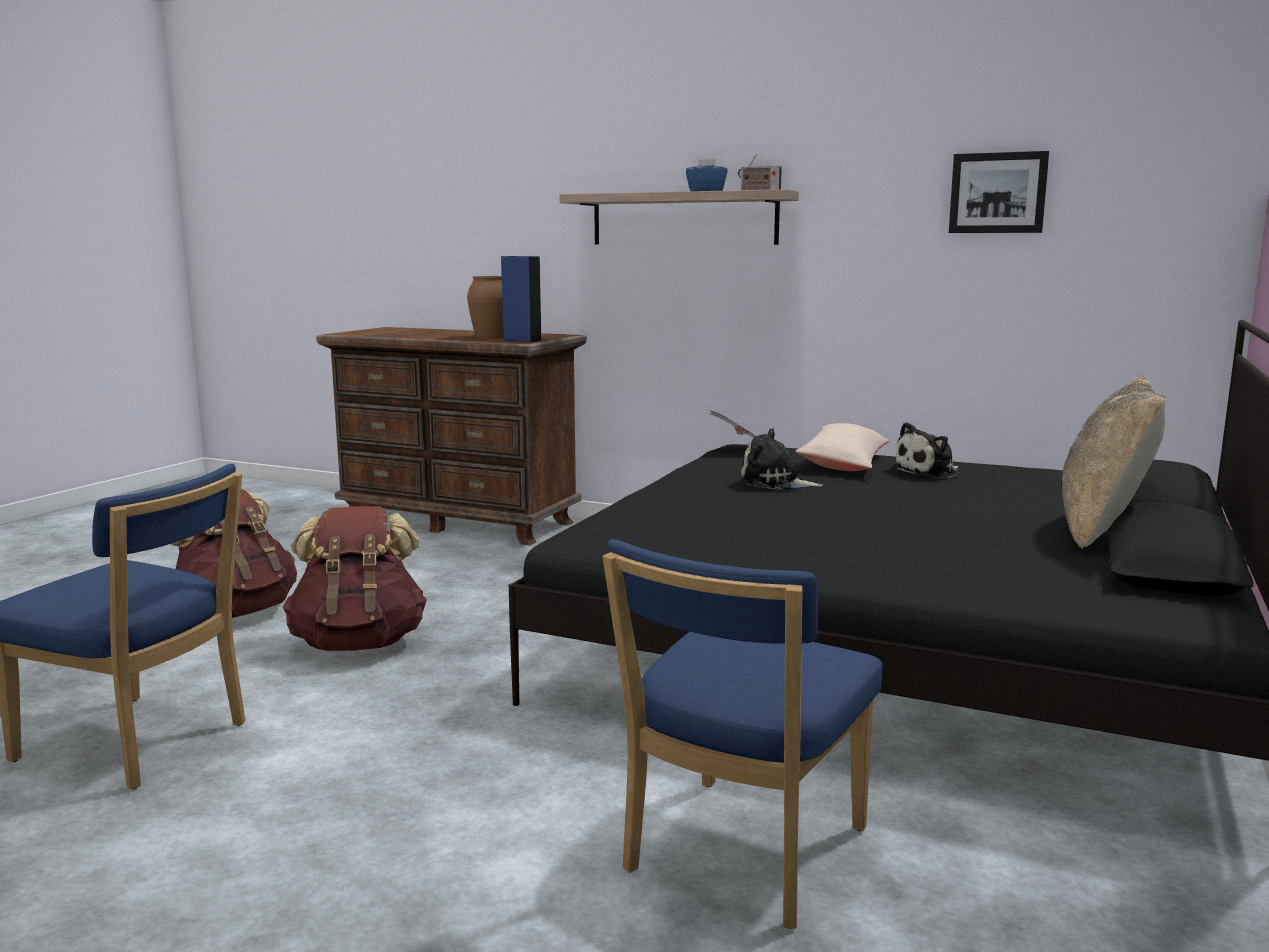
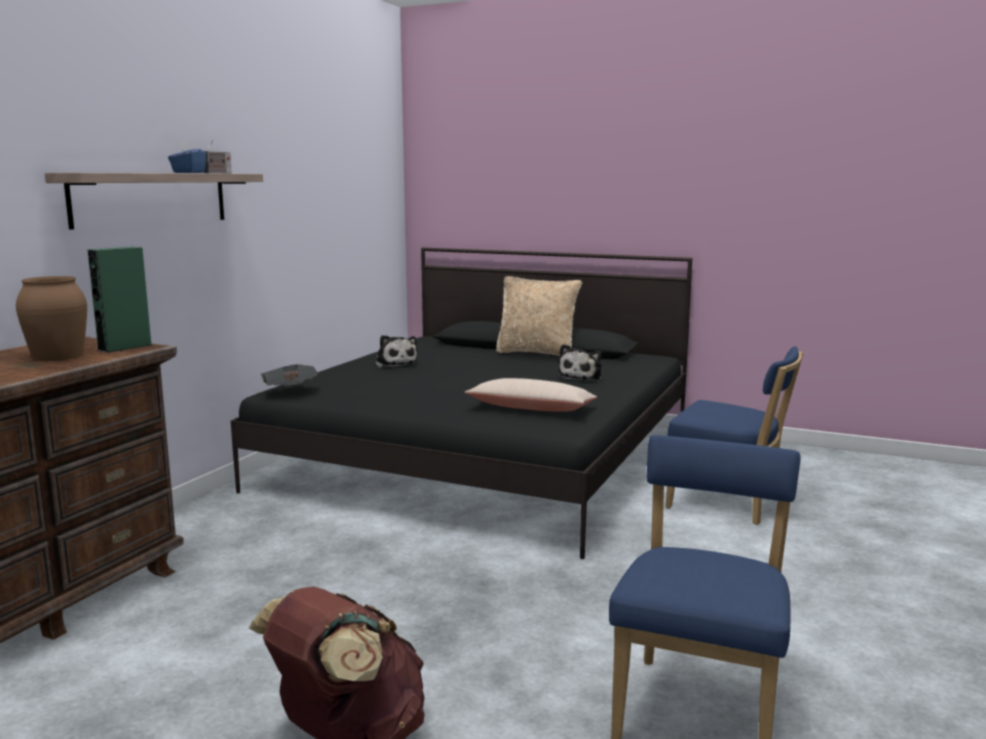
camera: 90 degrees left, 0 degrees up
(359, 643) = (462, 634): brown backpack -> none
(522, 340) = (125, 347): blue speaker -> green speaker
(775, 483) = (415, 390): plush toy -> plush toy (581, 377)
(844, 463) = (357, 375): beige pillow -> beige pillow (531, 409)
(998, 193) = (326, 178): picture -> none

